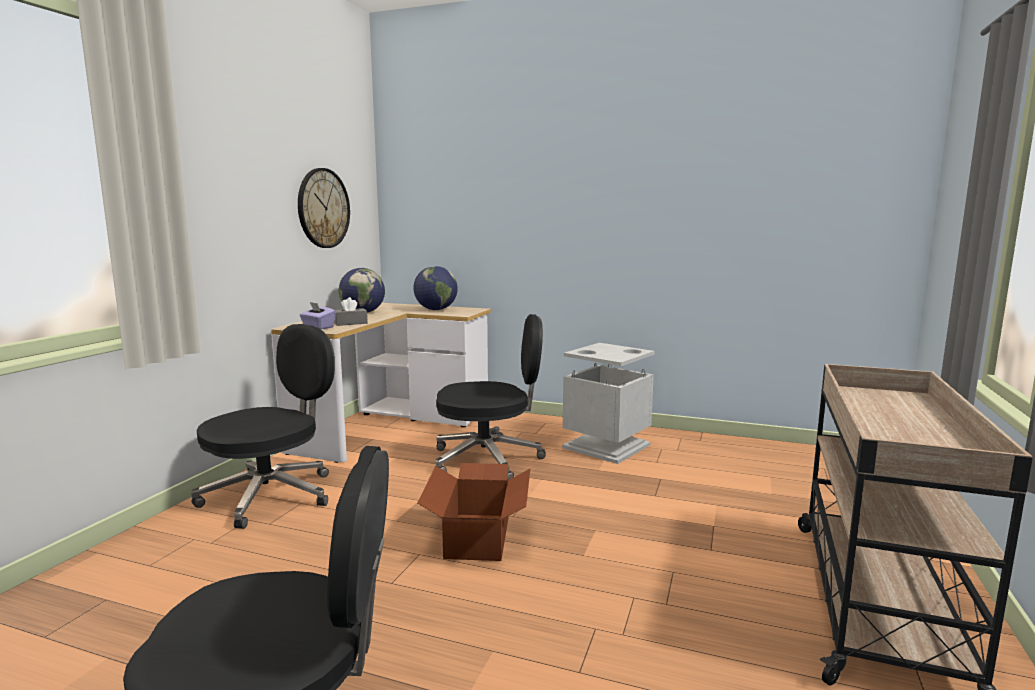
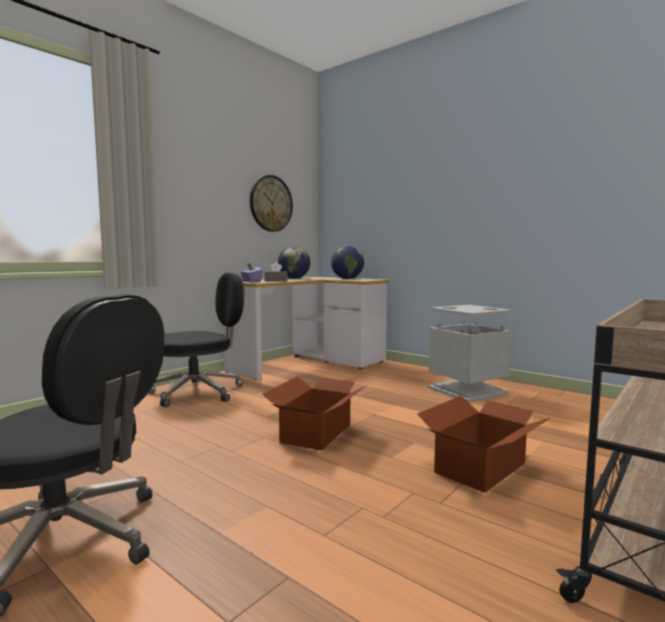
camera: 20 degrees right, 5 degrees down
(489, 459) = (363, 389): black office chair -> none
(680, 551) = (482, 468): none -> cardboard box

